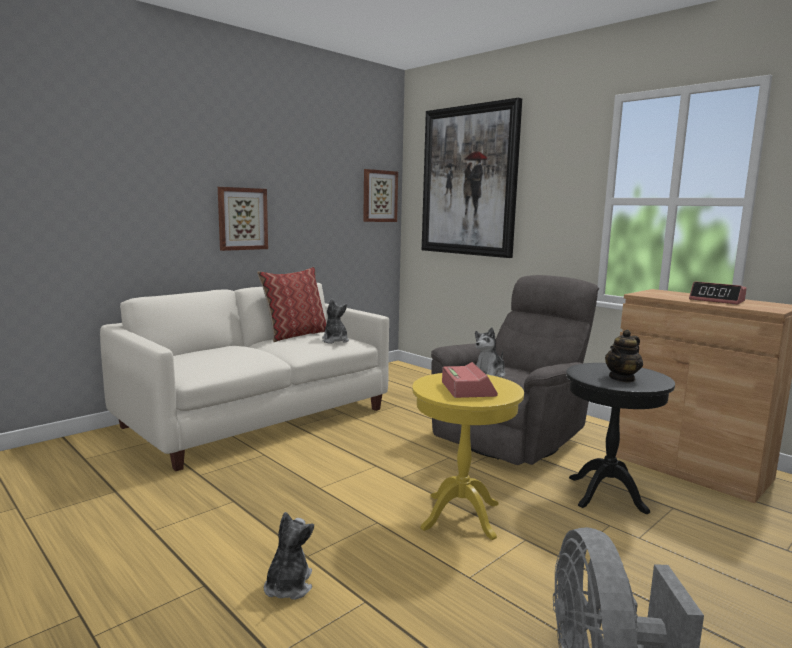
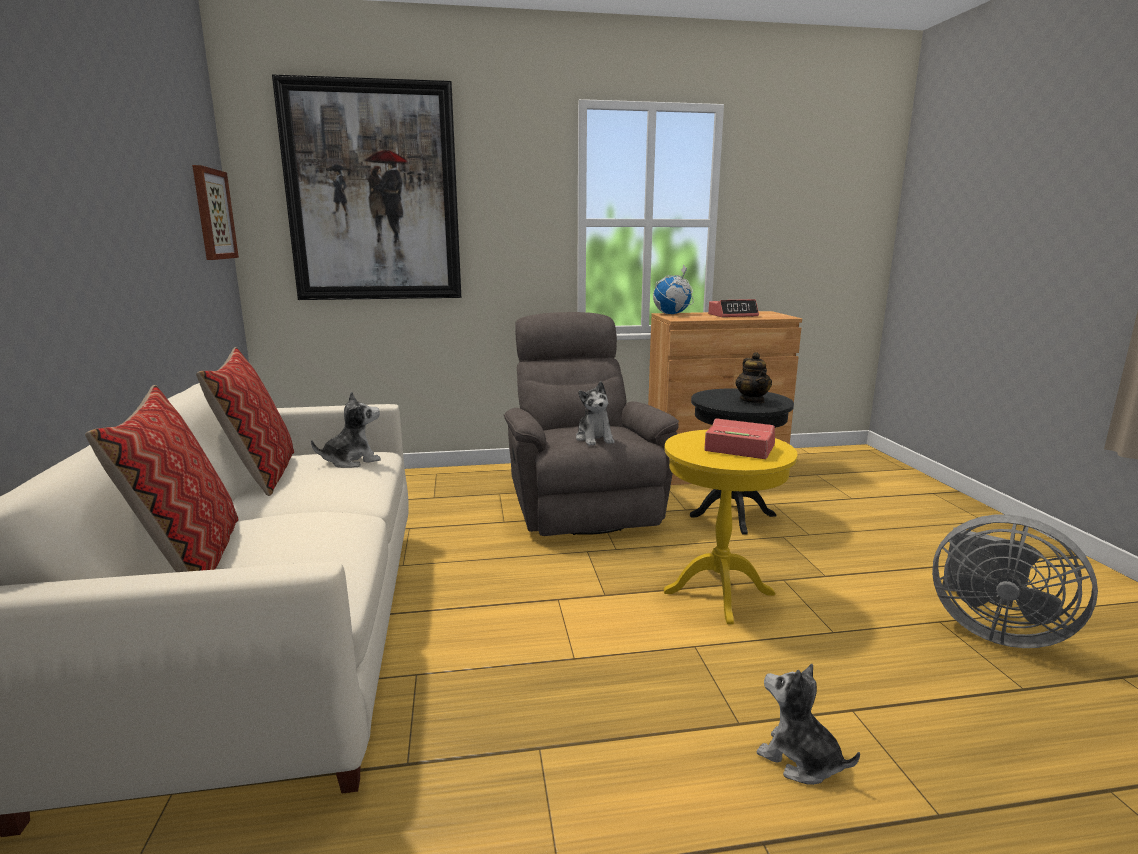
camera: 55 degrees left, 5 degrees up
(201, 350) = (190, 558): none -> pillow
(242, 219) = (75, 266): picture -> none
(335, 341) = (351, 461): plush toy -> plush toy turned 135 degrees clockwise
(663, 291) = (672, 314): none -> globe

